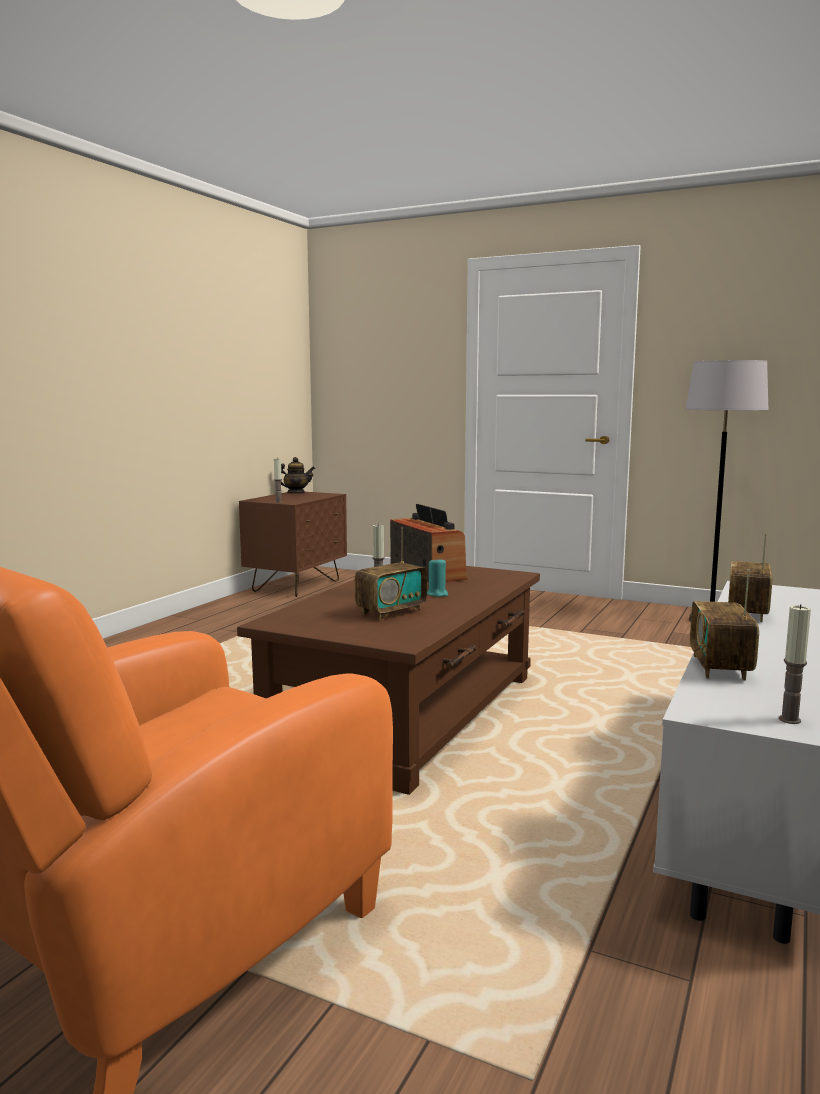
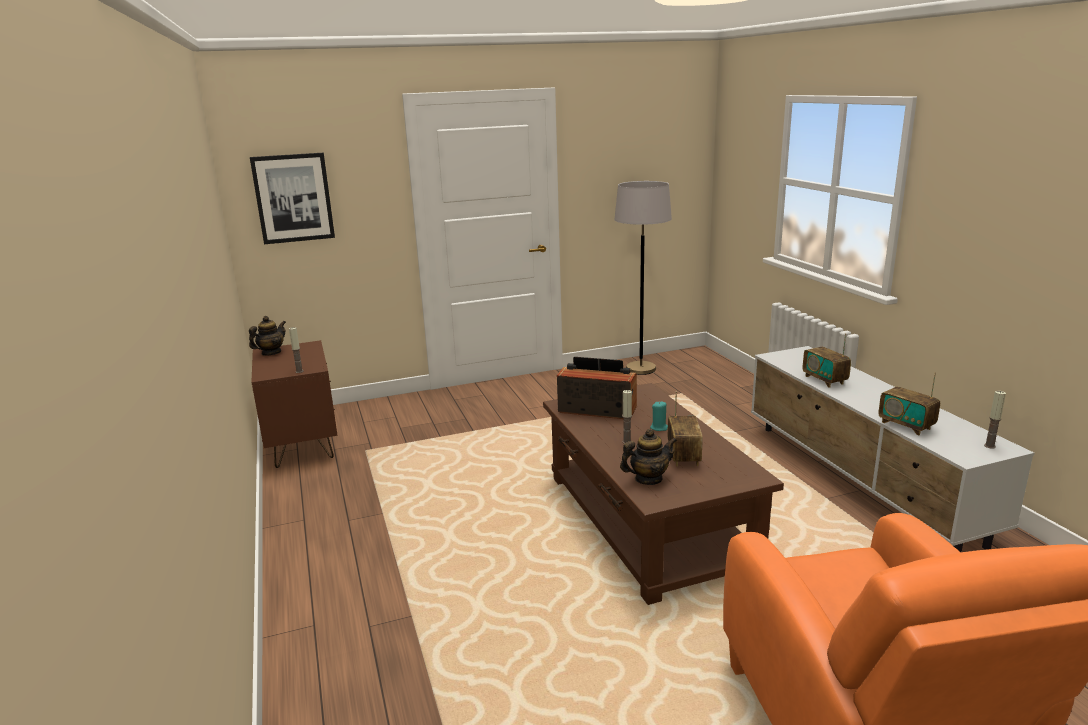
camera: 45 degrees left, 10 degrees up
(313, 612) = (648, 479): none -> teapot
(362, 360) = (293, 198): none -> picture

